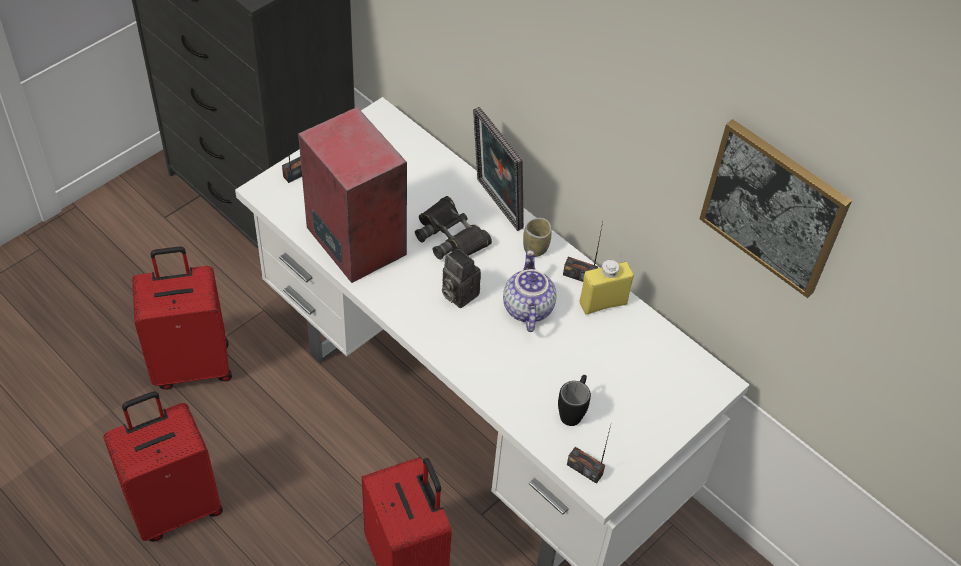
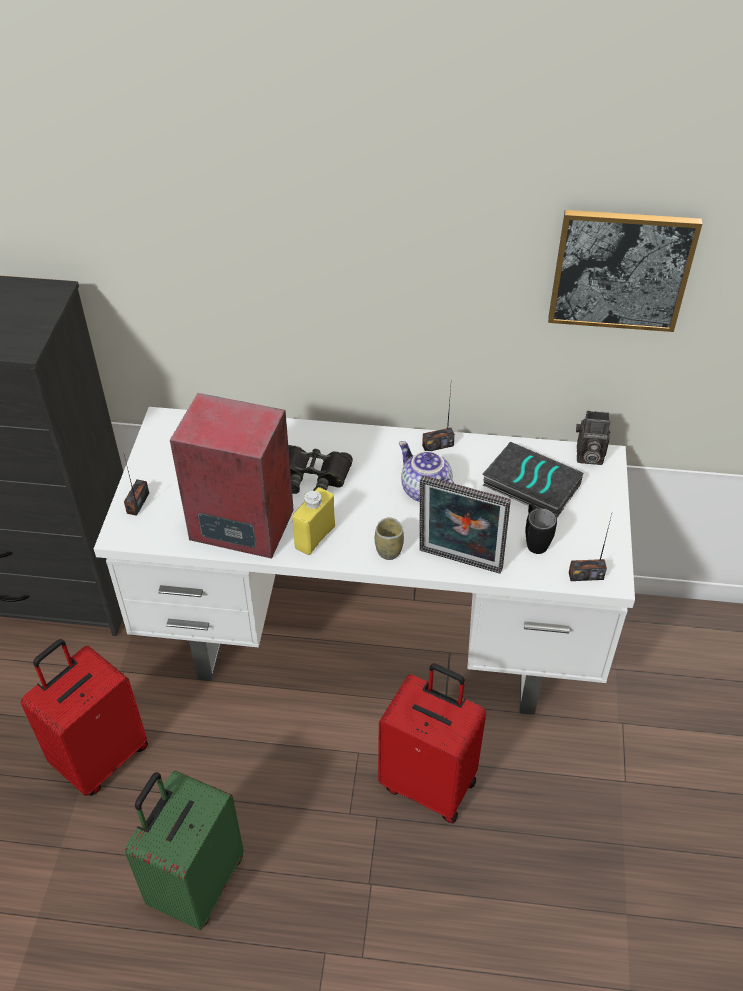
camera: 35 degrees left, 5 degrees down
(175, 506) = (196, 882): red suitcase -> green suitcase
(457, 293) = (363, 513): camera -> camera (587, 456)
(495, 205) = (324, 433): picture frame -> picture frame (459, 563)
(535, 248) = (386, 445): cup -> cup (389, 550)
(603, 303) = (474, 453): yellow bottle -> yellow bottle (315, 537)
(621, 362) = (530, 485): none -> book

